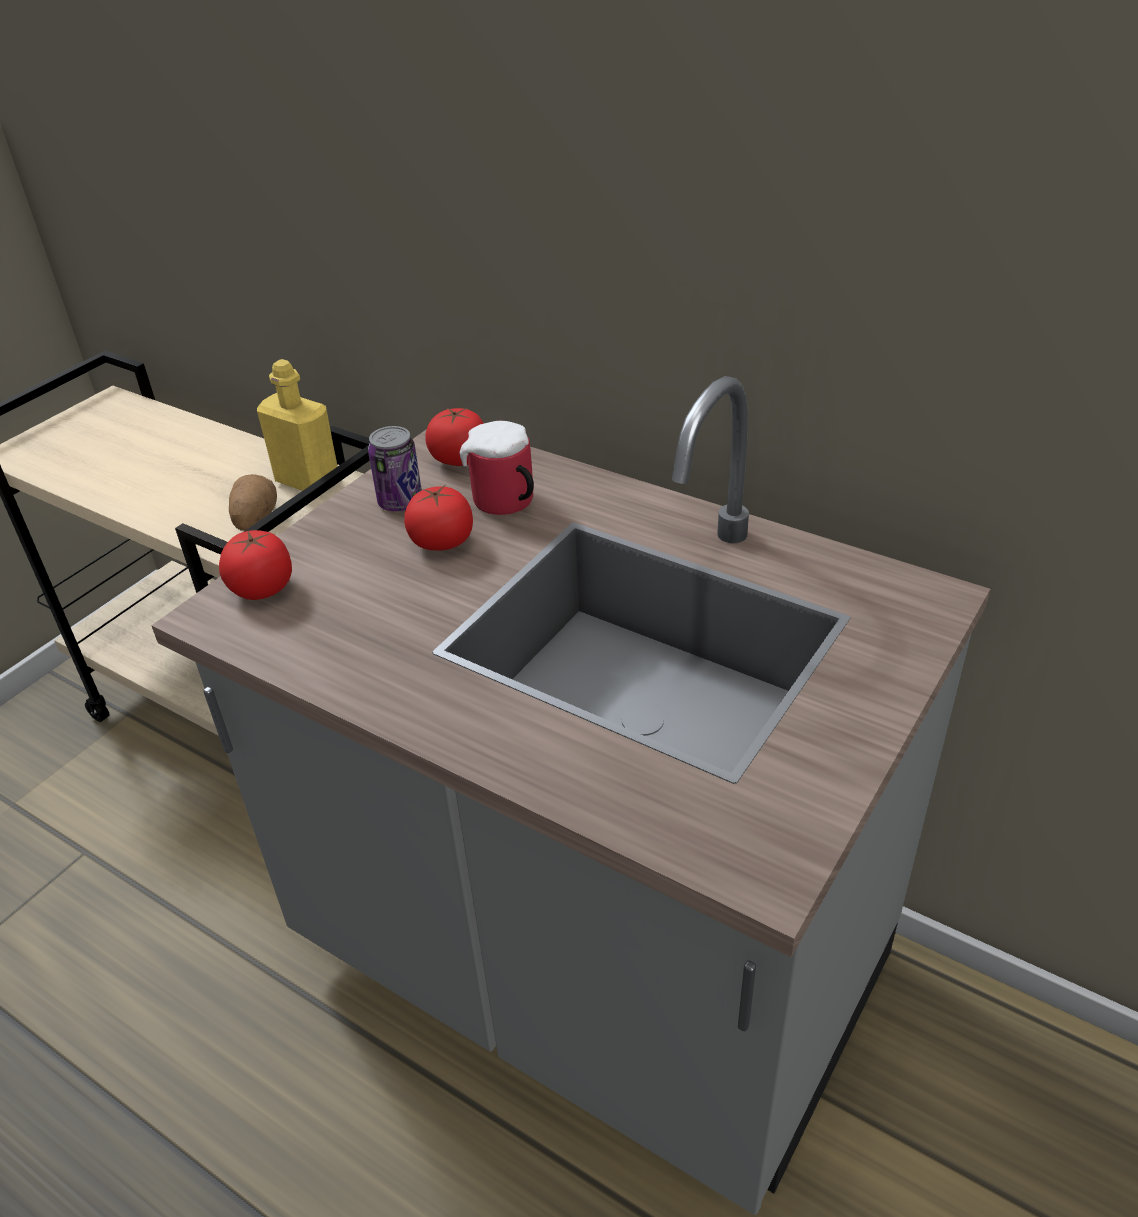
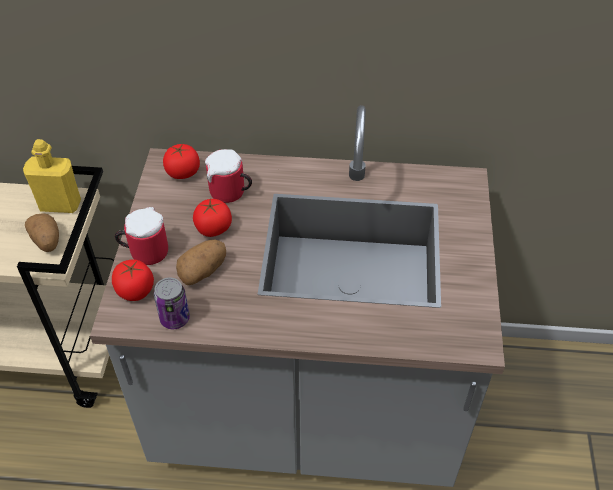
camera: 30 degrees left, 10 degrees up
(320, 541) = (144, 251): none -> mug
(378, 593) = (203, 271): none -> potato
(400, 502) = (171, 211): can -> can (175, 318)

